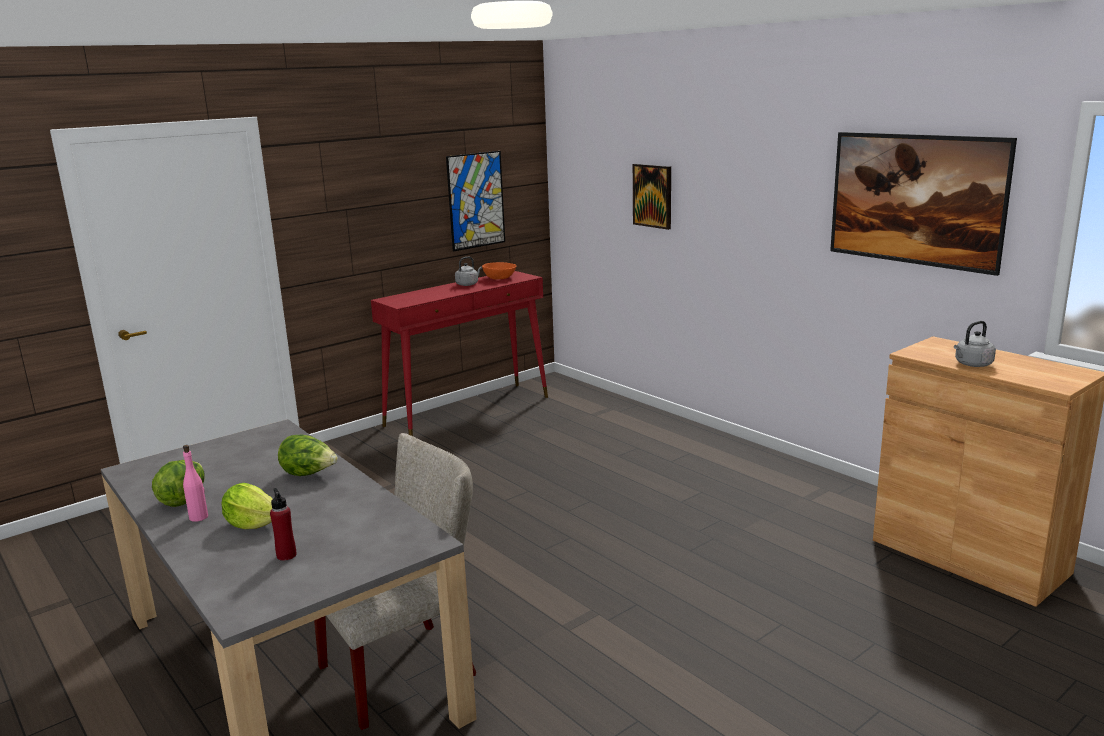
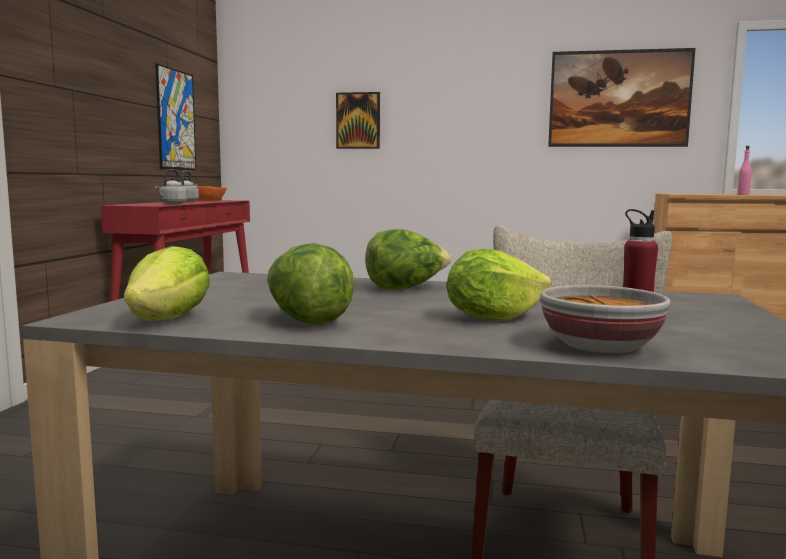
camera: 40 degrees left, 10 degrees down
(146, 480) = (169, 319): none -> lettuce
(199, 517) = (394, 326): pink bottle -> pink bottle (743, 194)
(217, 566) = (600, 346): none -> bowl
(972, 364) = (725, 194): grey kettle -> grey kettle (172, 204)

